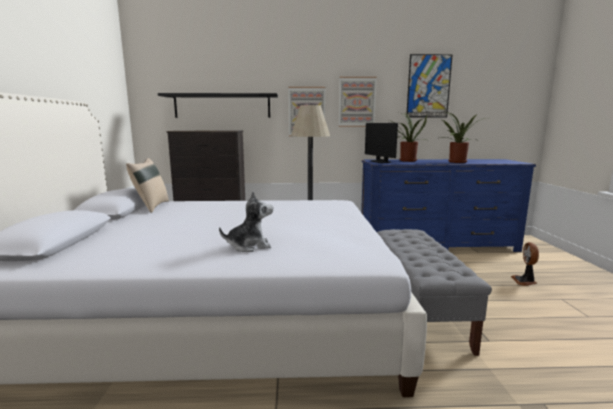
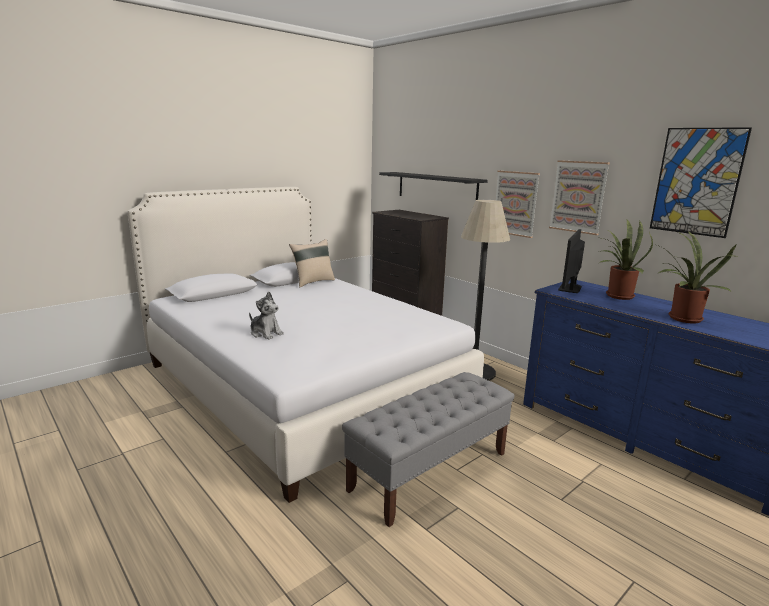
camera: 50 degrees right, 5 degrees up
(524, 281) = (644, 537): fan -> none

